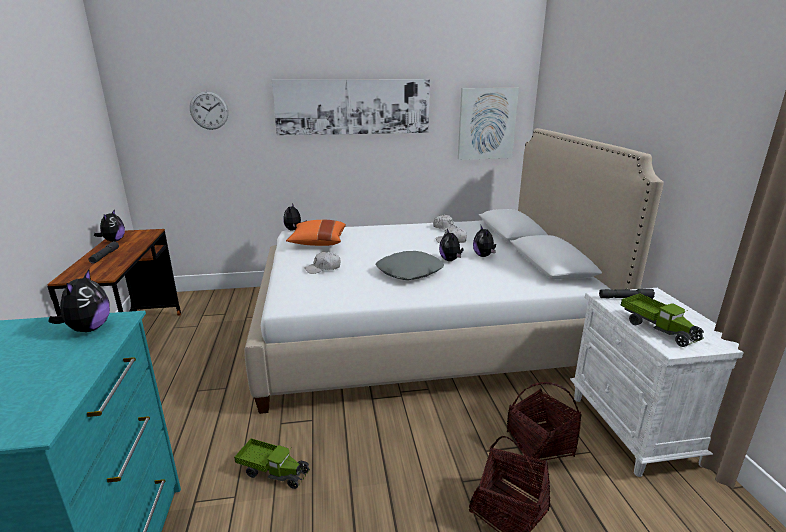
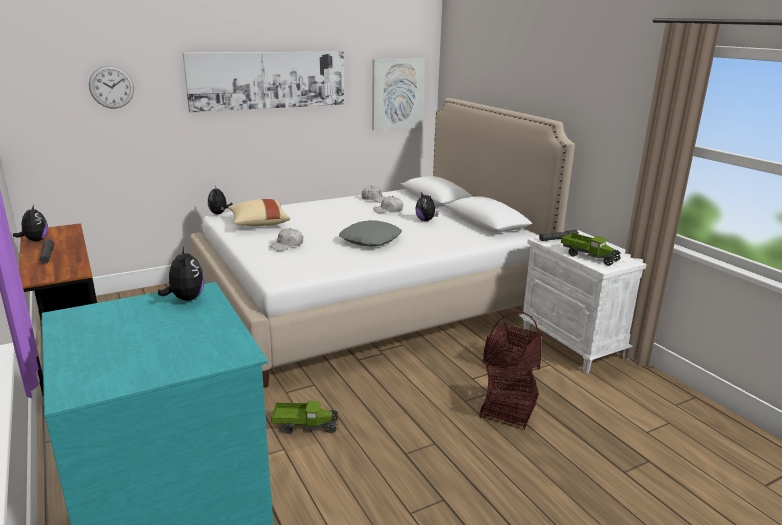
camera: 20 degrees left, 0 degrees up
(318, 243) = (259, 223): orange pillow -> beige pillow
(450, 260) = (399, 227): plush toy -> none

